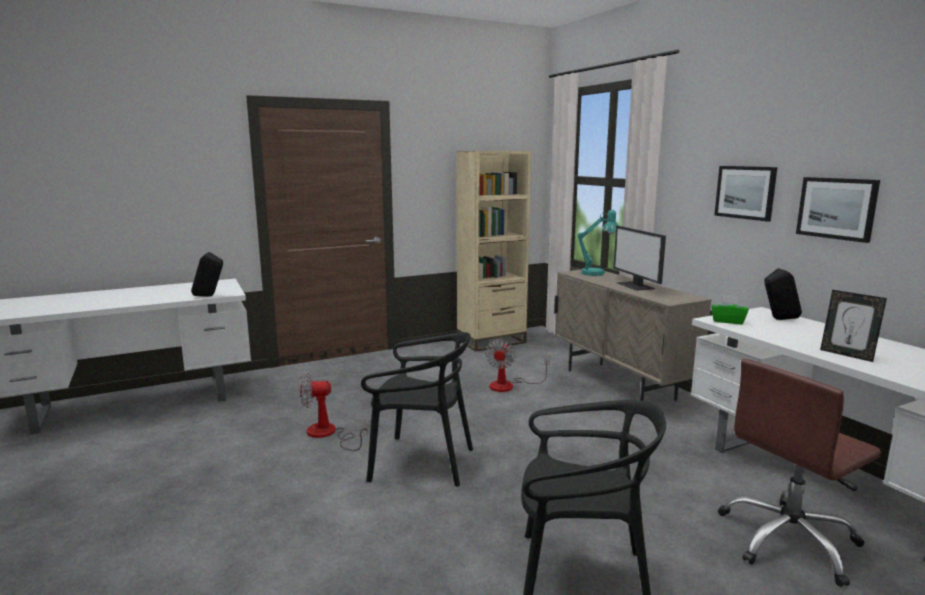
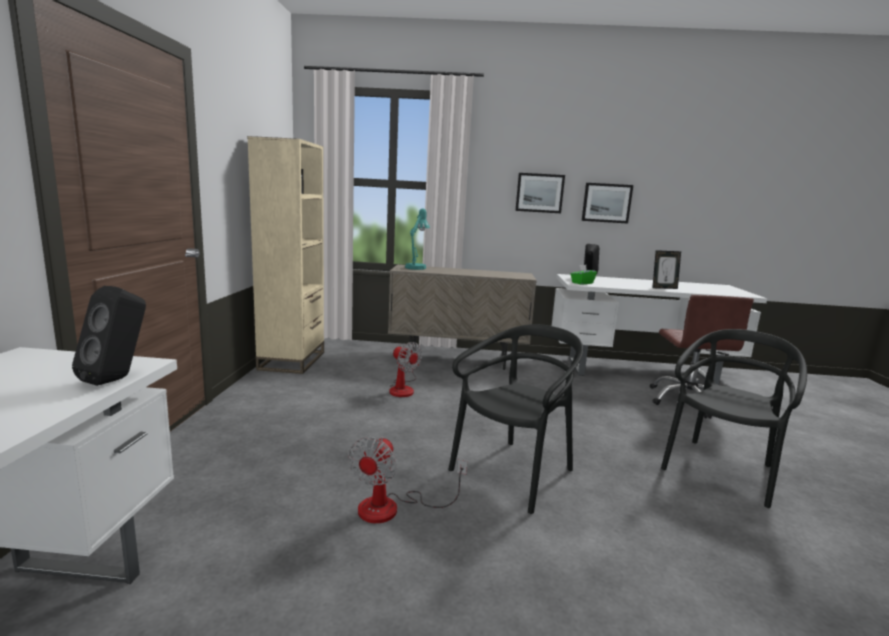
camera: 60 degrees left, 0 degrees up
(636, 286) = (473, 272): monitor -> none

